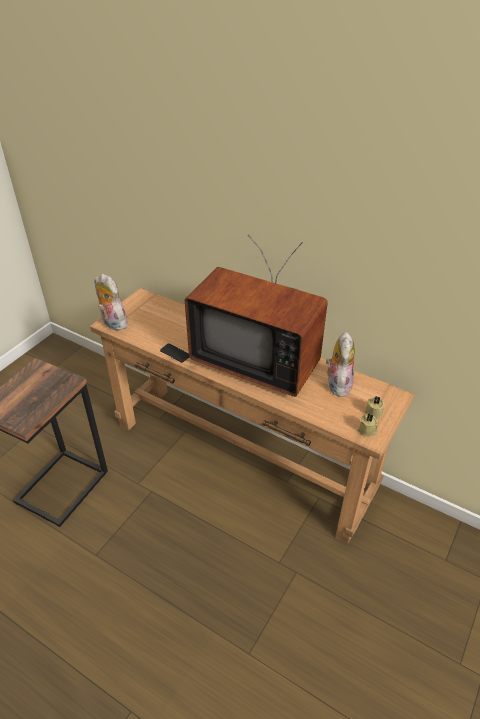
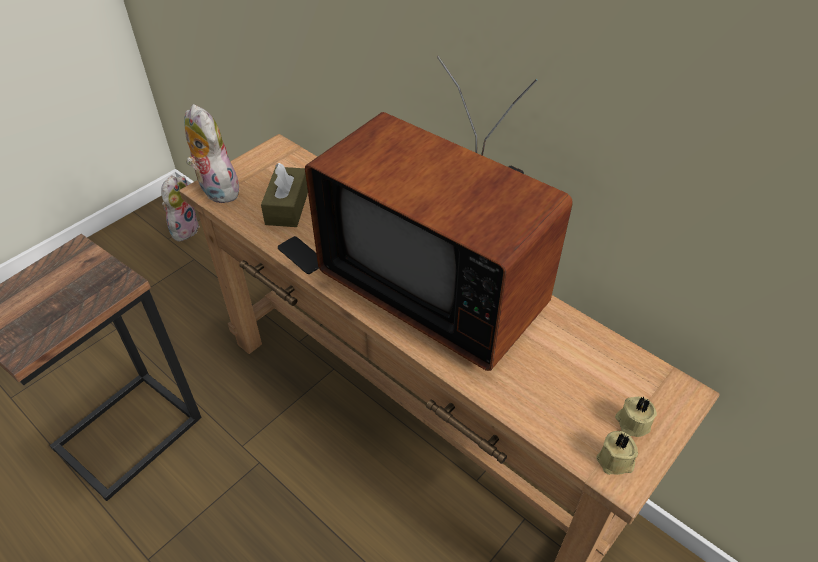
camera: 10 degrees right, 5 degrees up
(158, 328) = (287, 206): none -> brown tissue box
(337, 384) = (574, 353): plush toy -> plush toy (184, 229)

